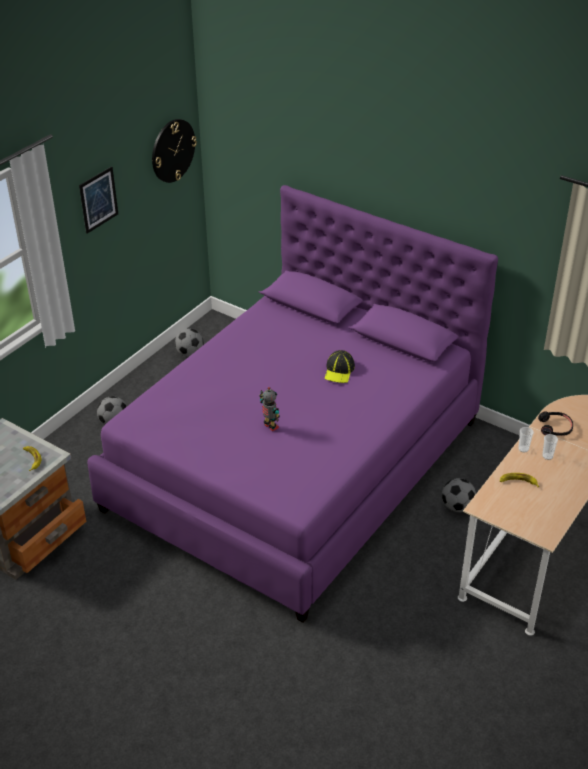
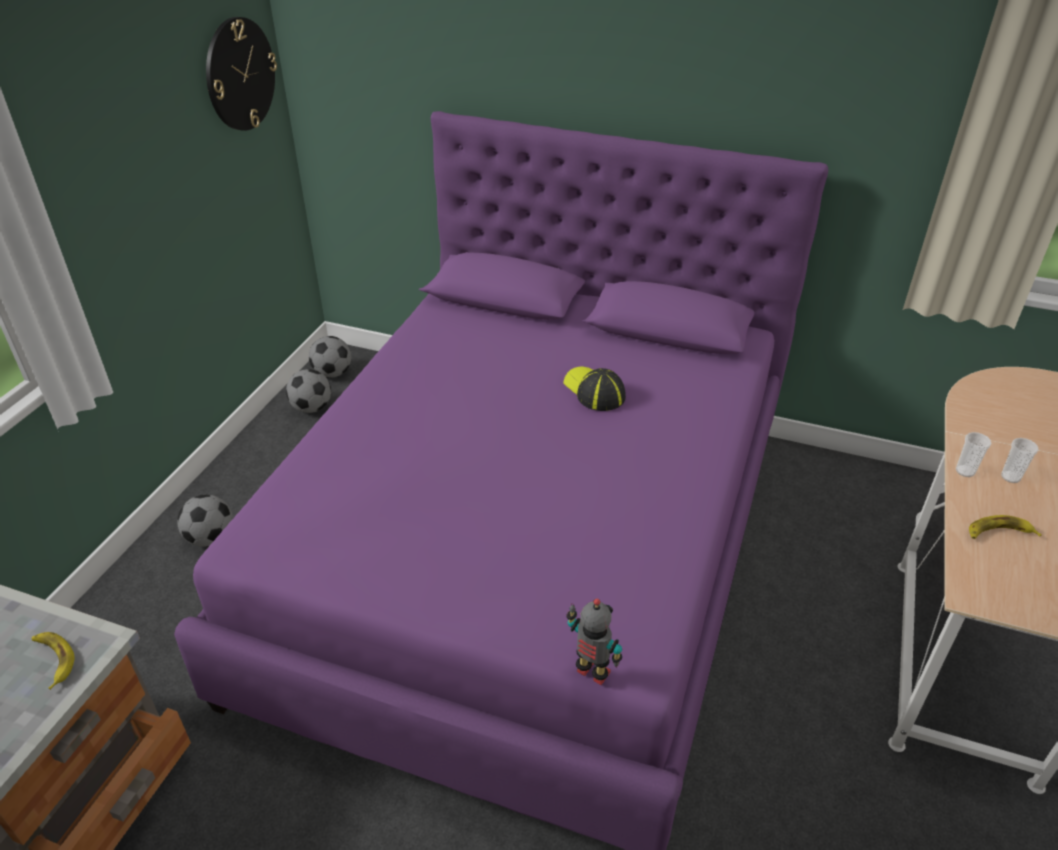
camera: 15 degrees left, 0 degrees up
(98, 199) = (119, 149): picture -> none
(270, 427) = (518, 507): toy robot -> toy robot (592, 674)
(339, 371) = (594, 391): cap -> cap turned 150 degrees clockwise
(457, 506) = (805, 578): football -> football (332, 373)
(555, 428) = (986, 427): black headphones -> none

